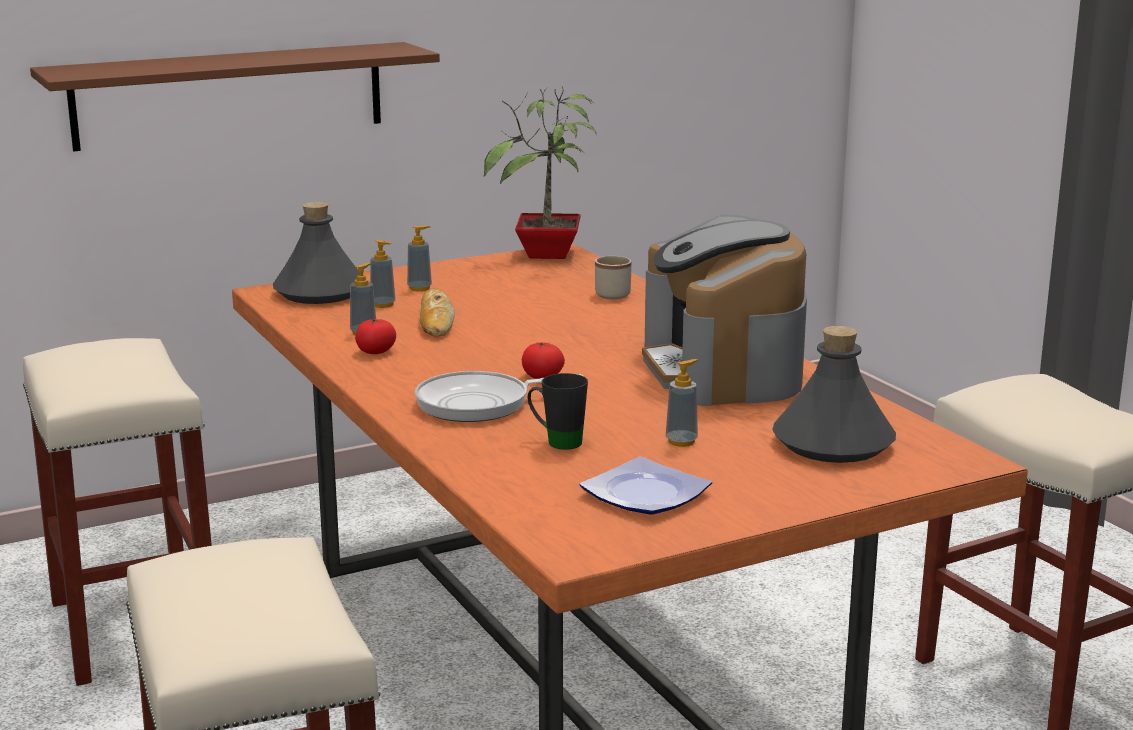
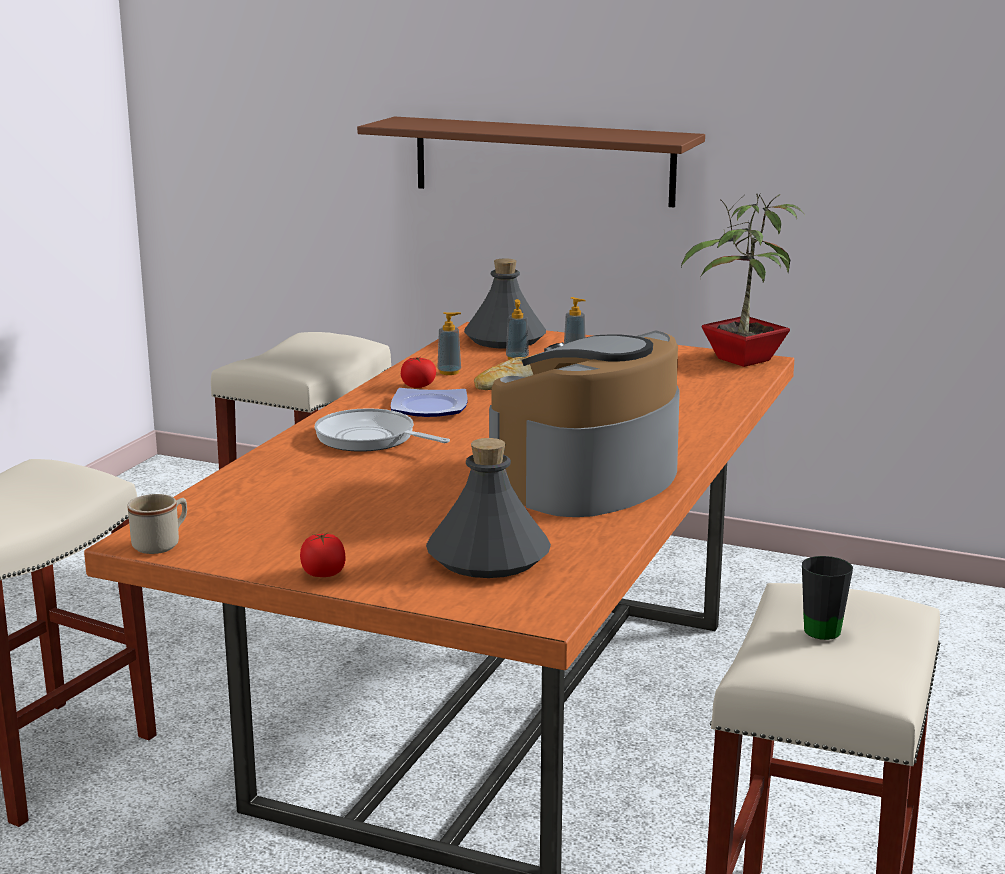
camera: 50 degrees right, 0 degrees up
(542, 377) = (459, 437): tomato -> tomato (323, 574)
(556, 441) = (335, 478): black mug -> black mug (817, 627)
(612, 293) = (695, 401): beige mug -> beige mug (162, 544)
(648, 494) = (277, 530): plate -> plate (430, 408)
(681, 441) = (402, 511): soap dispenser -> none

